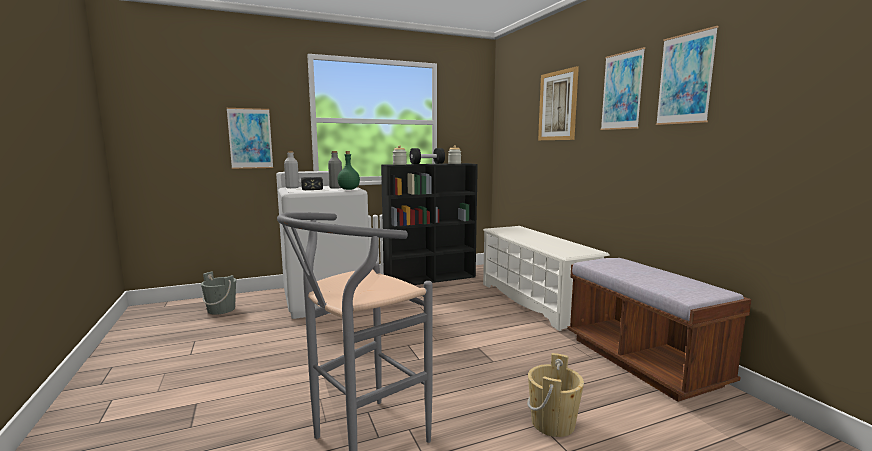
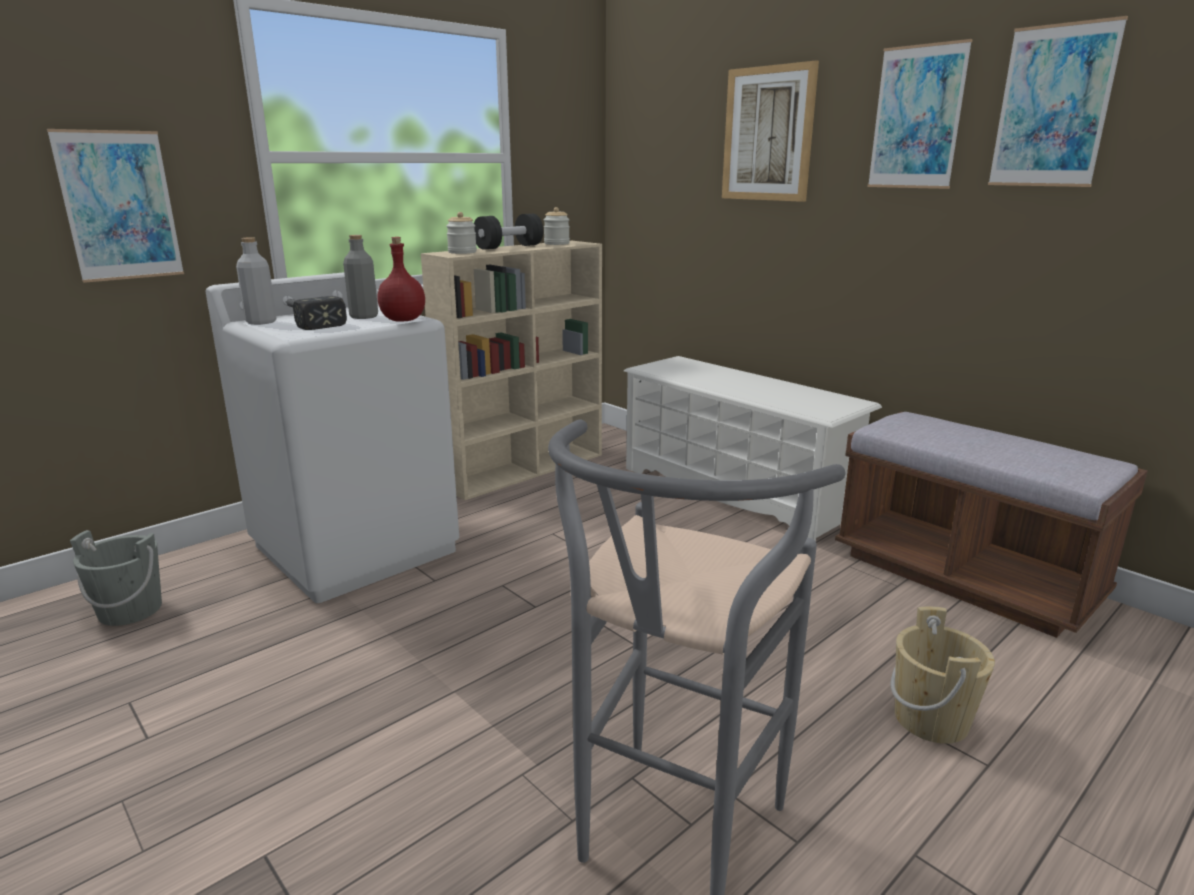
camera: 20 degrees left, 10 degrees up
(349, 189) = (403, 320): green bottle -> red bottle
(431, 279) = (525, 469): black bookcase -> beige bookcase

